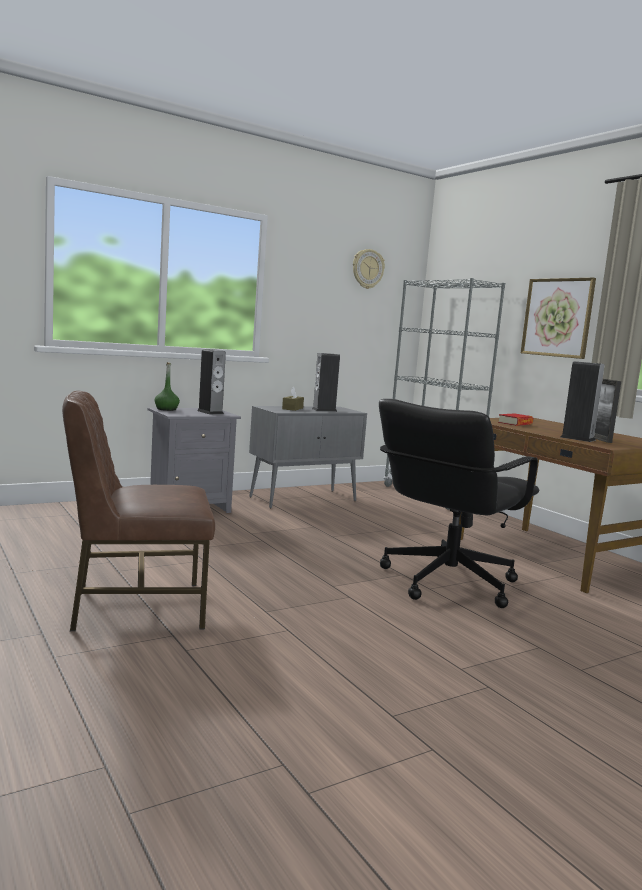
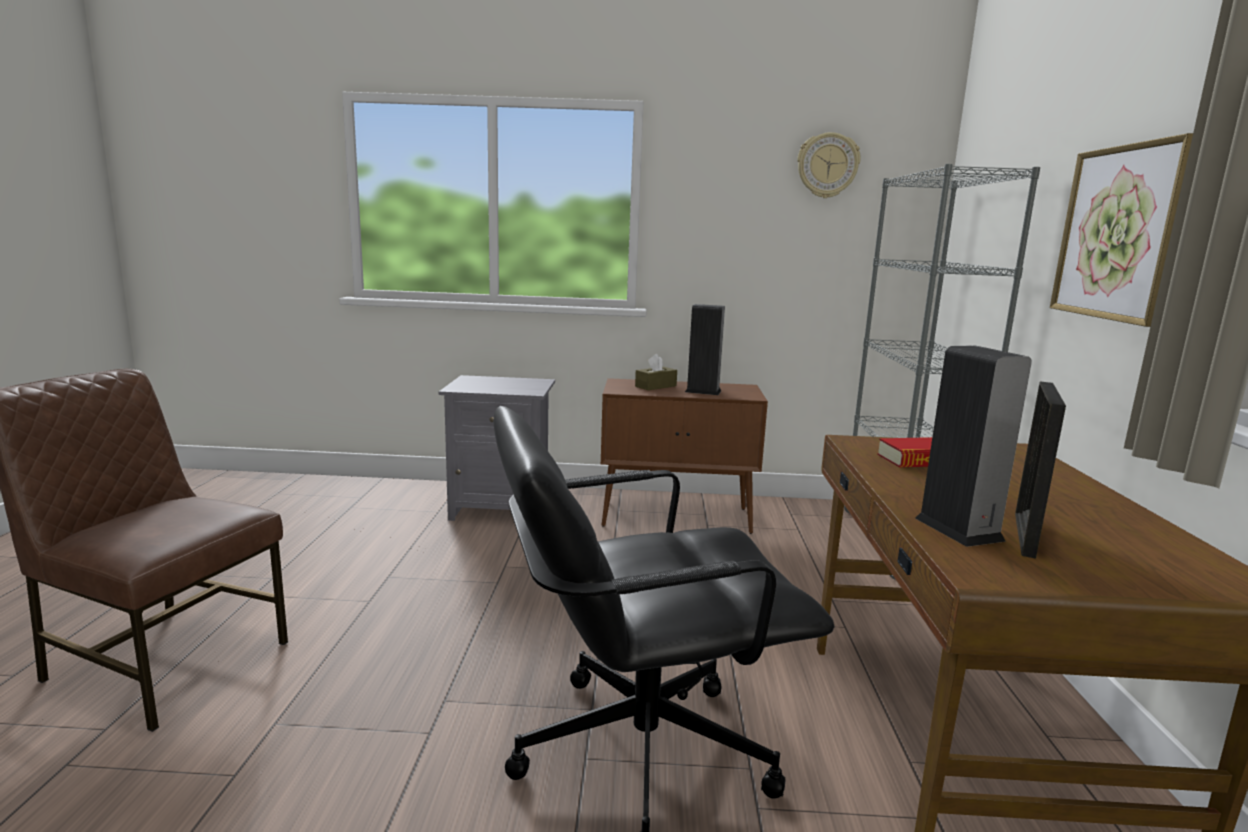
camera: 35 degrees right, 5 degrees up
(166, 409) = (474, 379): green bottle -> none
(210, 412) = (519, 387): speaker -> none
(304, 499) = (677, 517): grey cabinet -> brown cabinet

